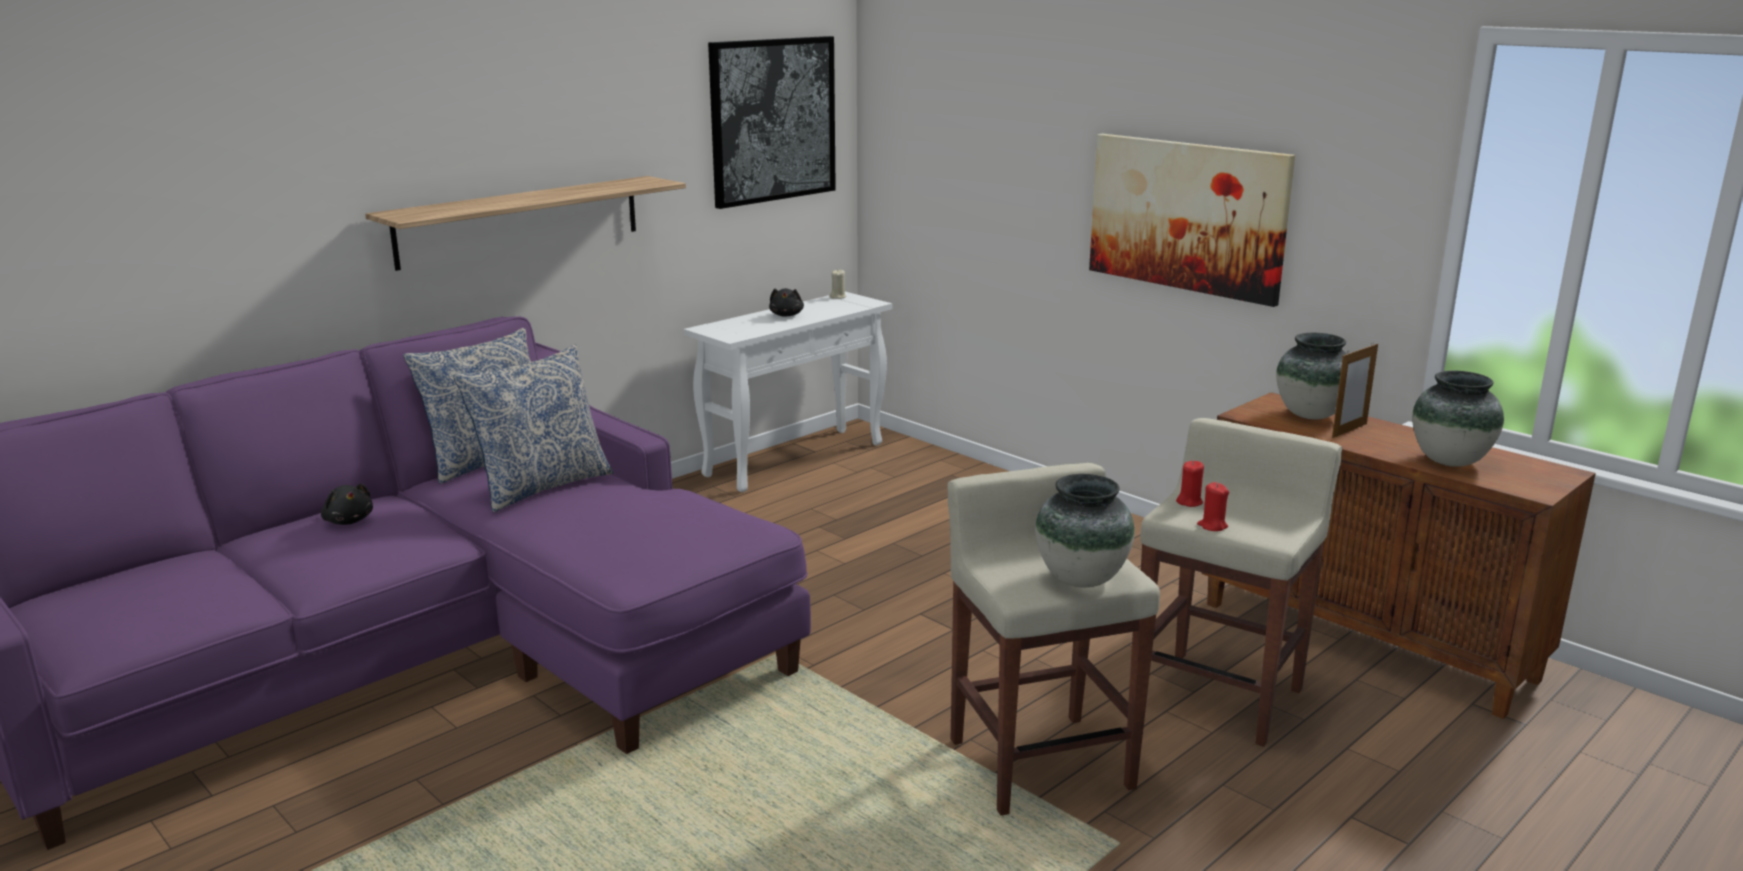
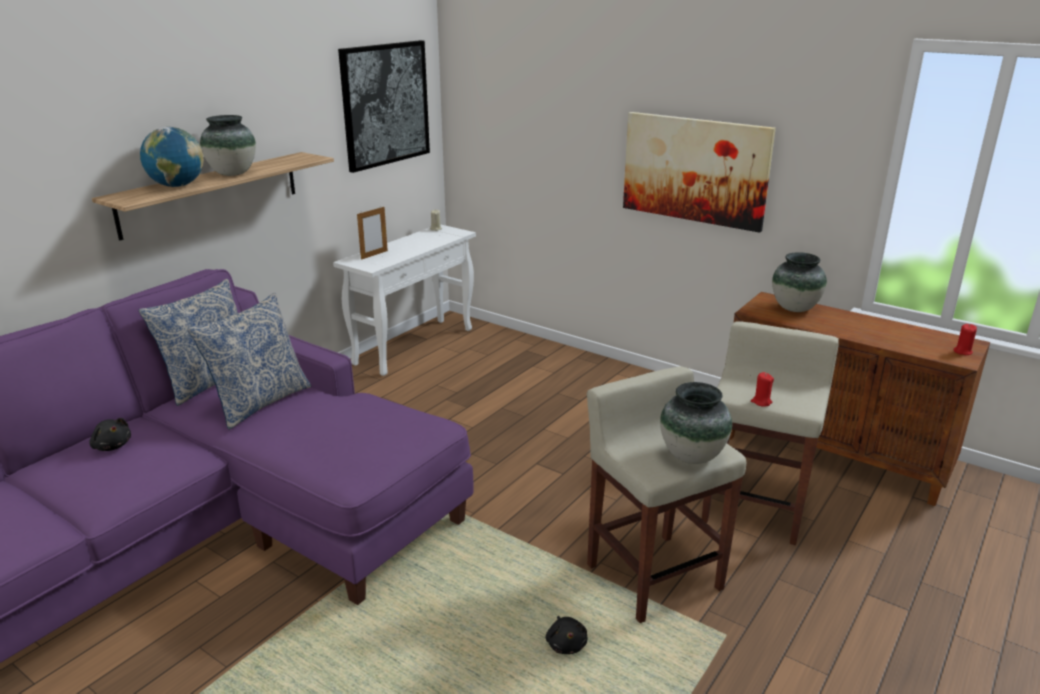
camera: 10 degrees left, 5 degrees up
(473, 205) = (177, 186): none -> globe
(786, 315) = (404, 246): black plush toy -> black plush toy (566, 644)
(1189, 502) = (738, 383): red candle -> red candle (962, 351)
(1349, 430) = (824, 319): picture frame -> picture frame (374, 255)
(1449, 461) = (898, 339): vase -> vase (232, 173)

